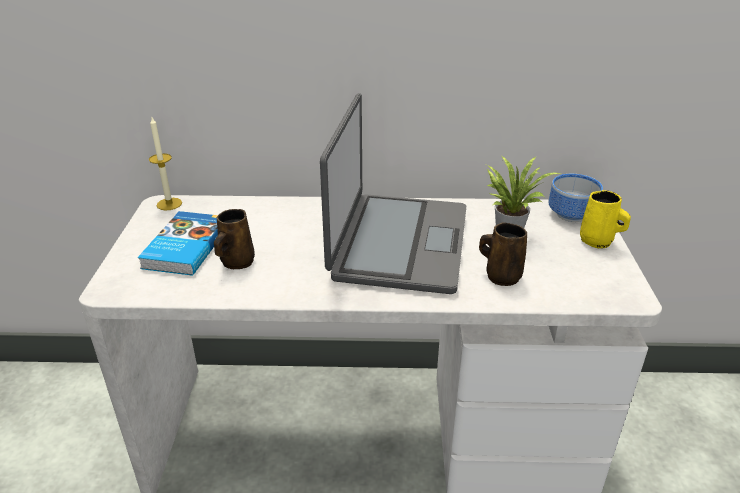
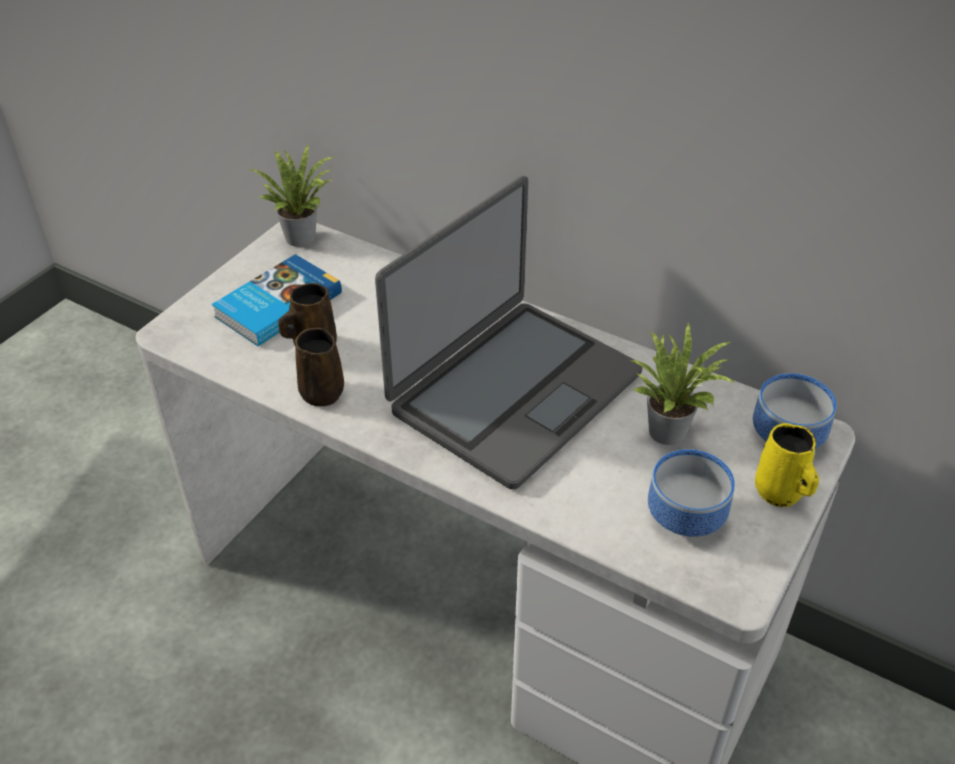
camera: 30 degrees right, 10 degrees up
(169, 204) = (303, 236): candle -> potted plant
(501, 276) = (596, 489): brown mug -> brown mug (321, 391)
(563, 269) = (687, 513): none -> bowl

